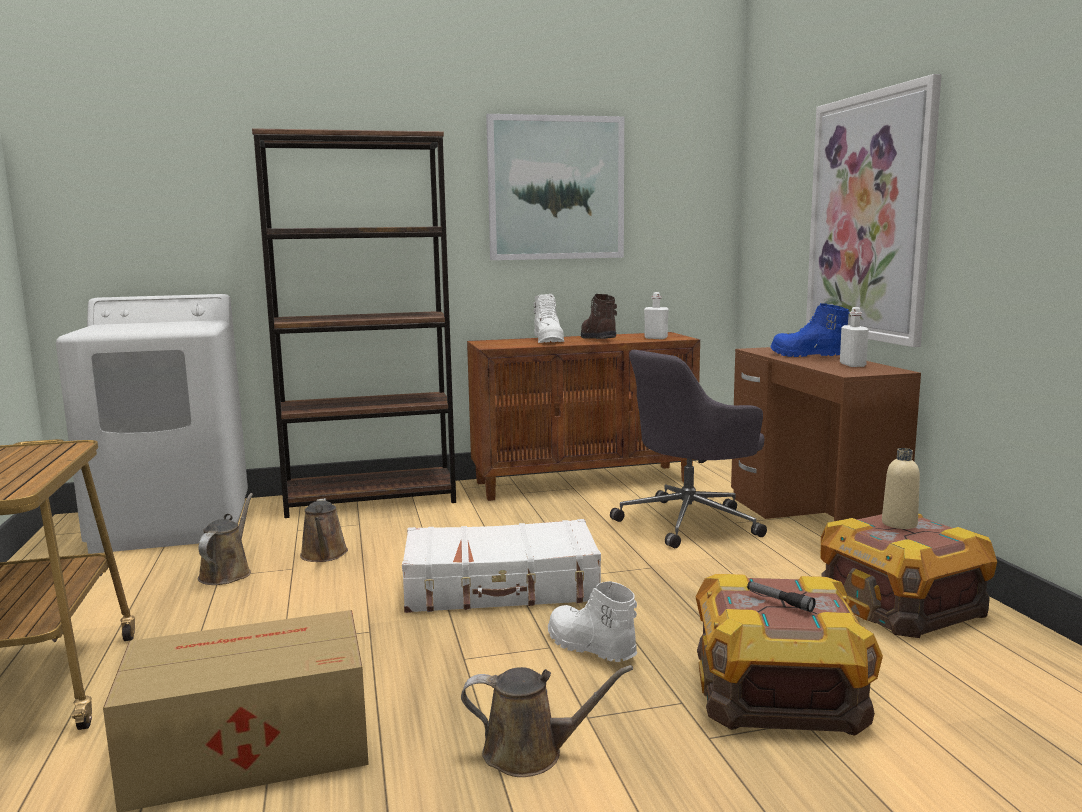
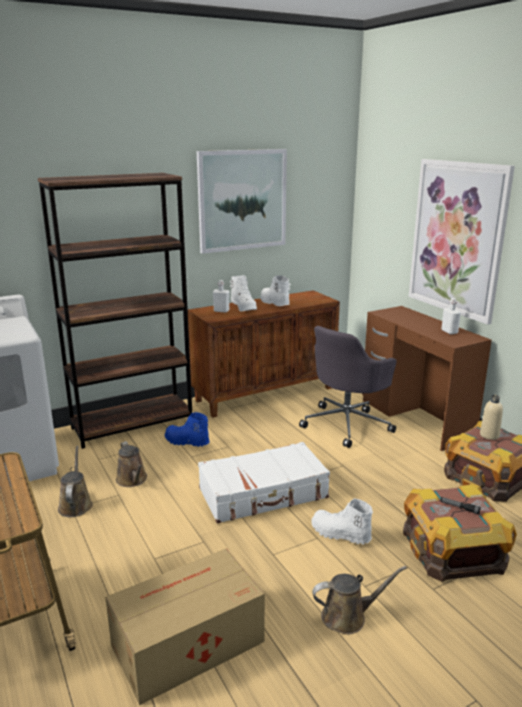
camera: 15 degrees left, 10 degrees up
(597, 338) = (274, 303): brown boot -> white boot
(656, 338) = (311, 300): white bottle -> white bottle (221, 311)
(807, 356) = (416, 320): blue boot -> blue boot (186, 442)

